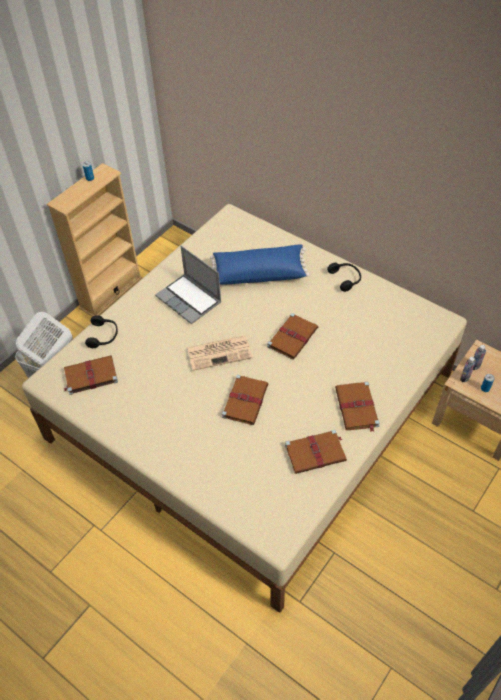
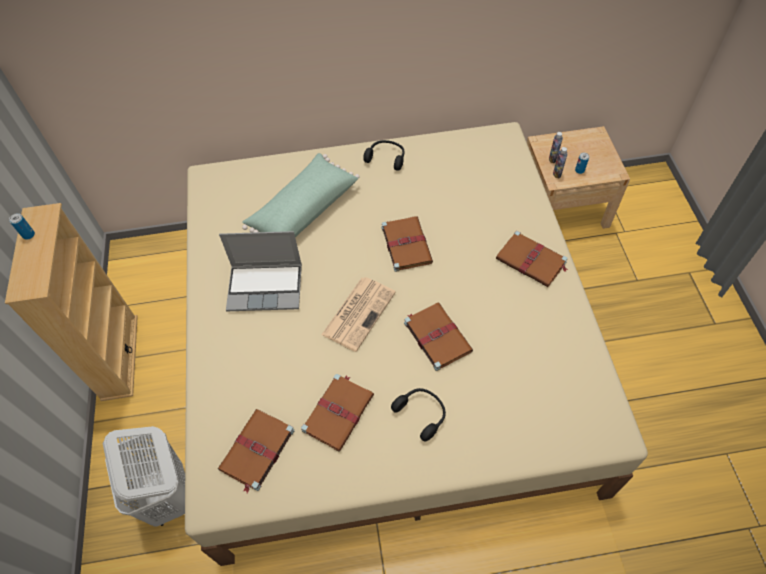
camera: 45 degrees left, 5 degrees up
(104, 336) = (219, 397): black headphones -> black headphones (422, 413)
(259, 273) = (302, 210): blue pillow -> green pillow
(316, 453) = (549, 328): brown book -> brown book (339, 412)

